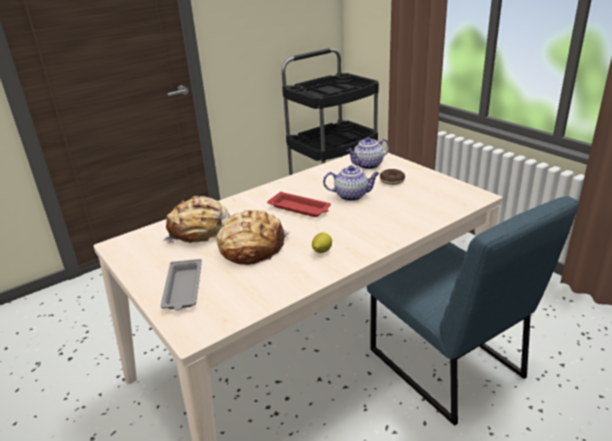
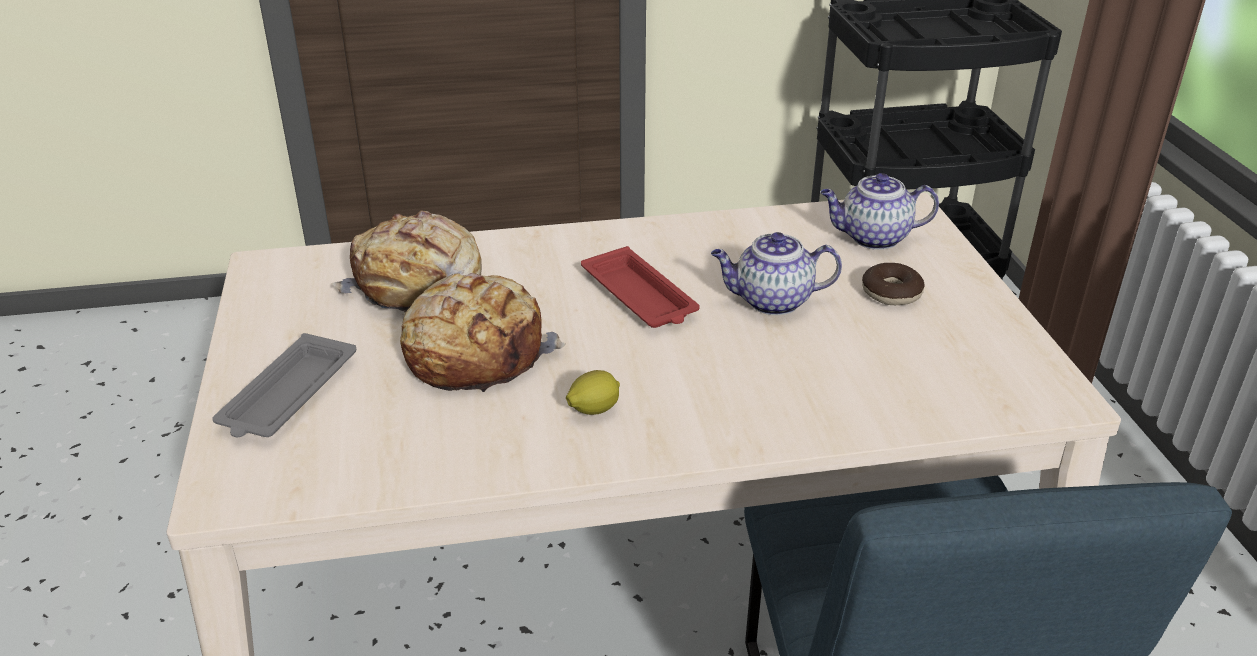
camera: 25 degrees right, 5 degrees up
(352, 195) = (771, 301): teapot -> teapot turned 150 degrees clockwise

